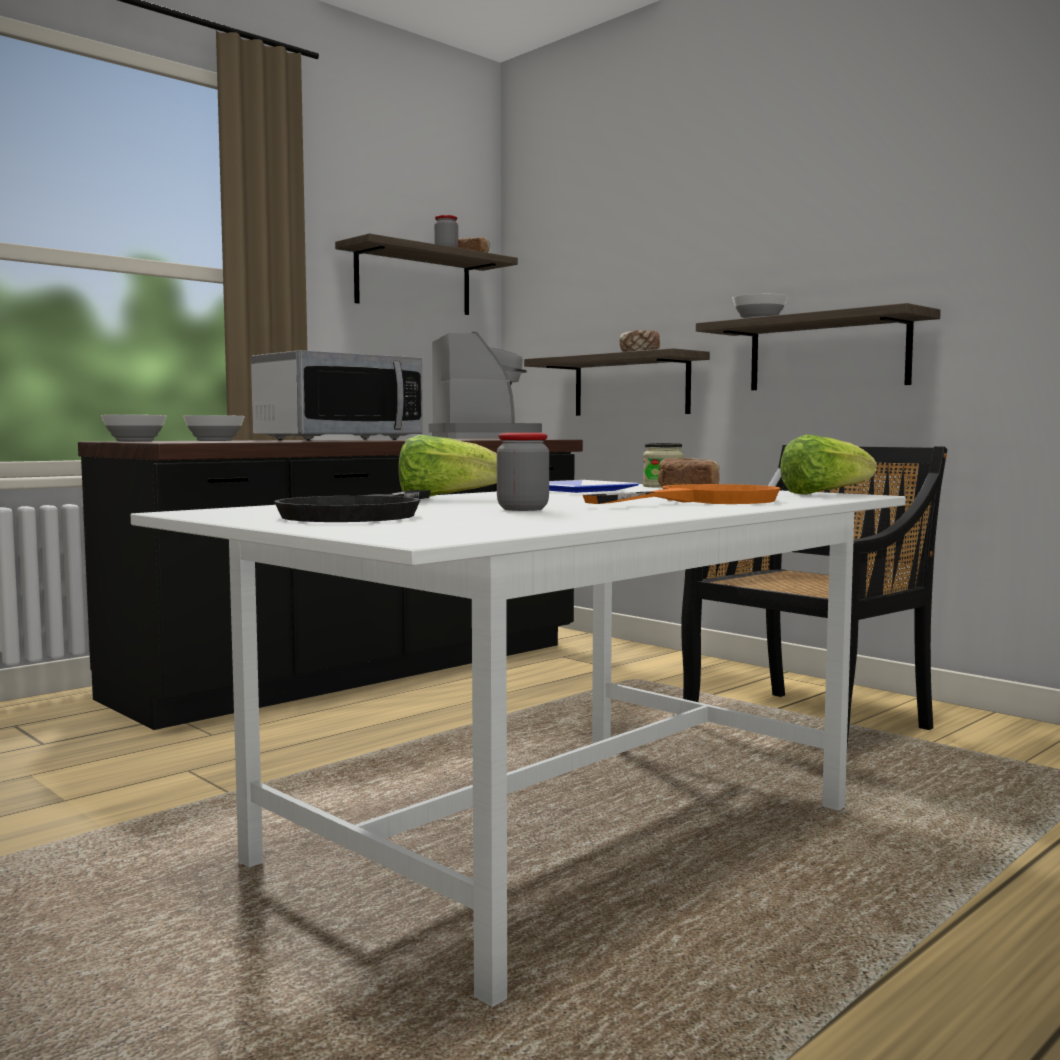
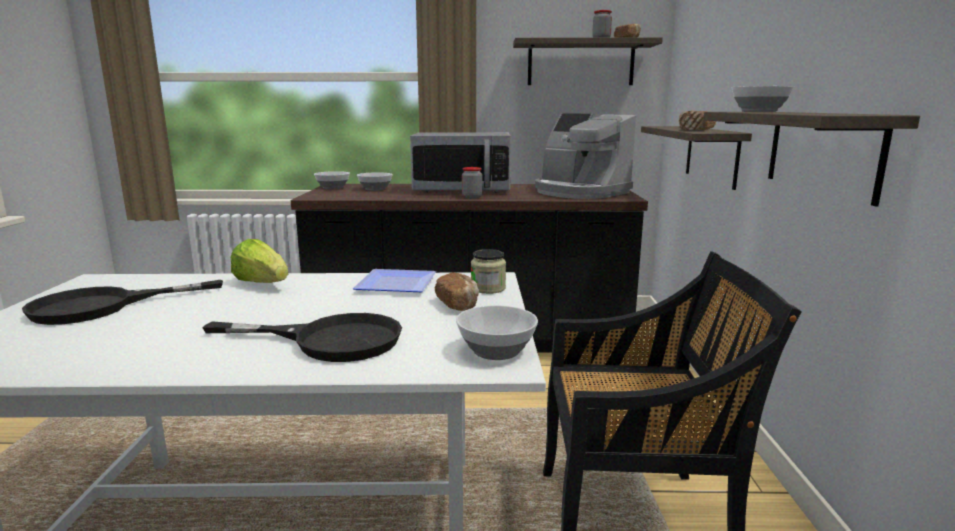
camera: 45 degrees right, 10 degrees up
(485, 439) = (579, 192): coffee machine -> coffee machine turned 105 degrees clockwise
(523, 509) = (178, 323): jar -> jar (472, 197)
(703, 501) = (329, 340): orange frying pan -> black frying pan
(823, 494) = (496, 350): lettuce -> bowl

